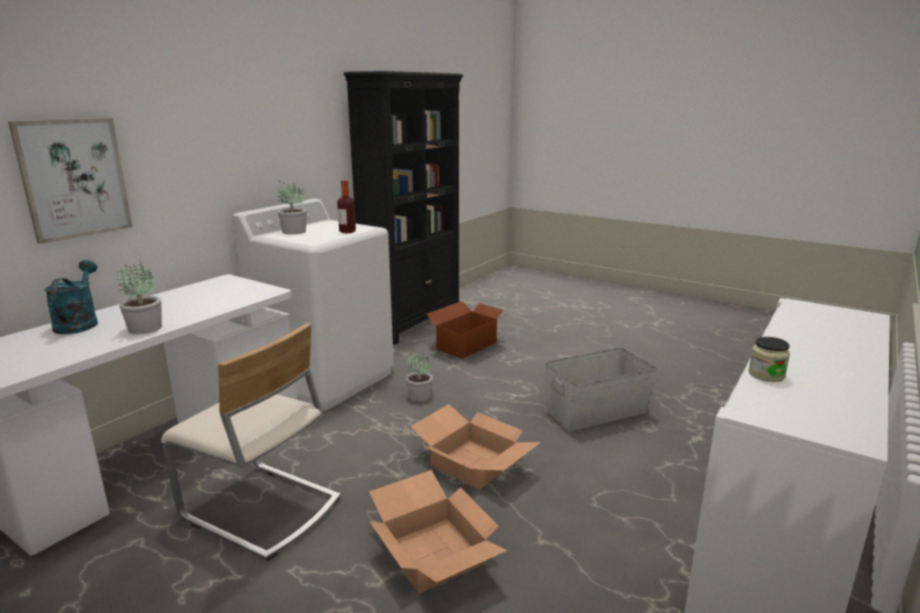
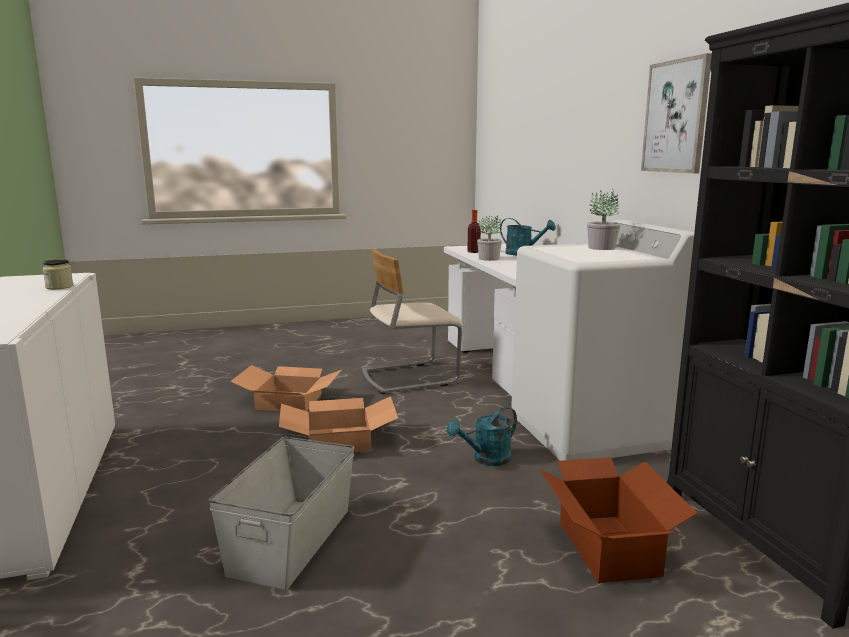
camera: 130 degrees right, 5 degrees down
(74, 178) = (562, 163): picture -> picture (676, 117)
(347, 232) = (573, 255): bottle -> bottle (473, 252)
(419, 395) = (486, 459): potted plant -> turquoise watering can

